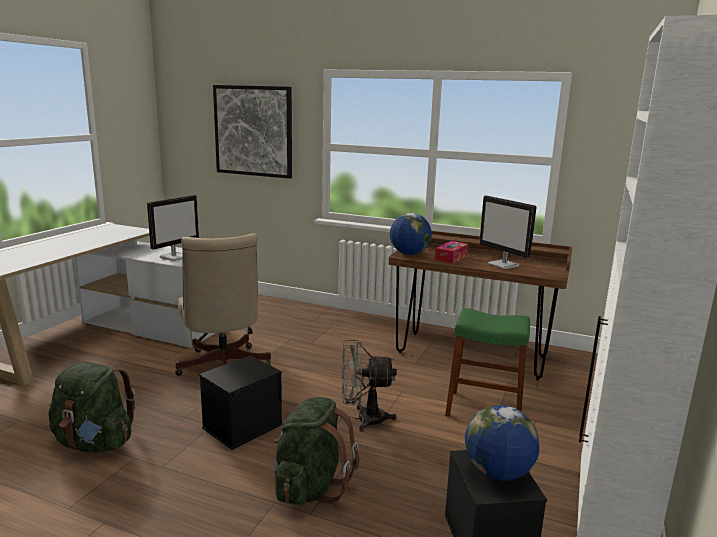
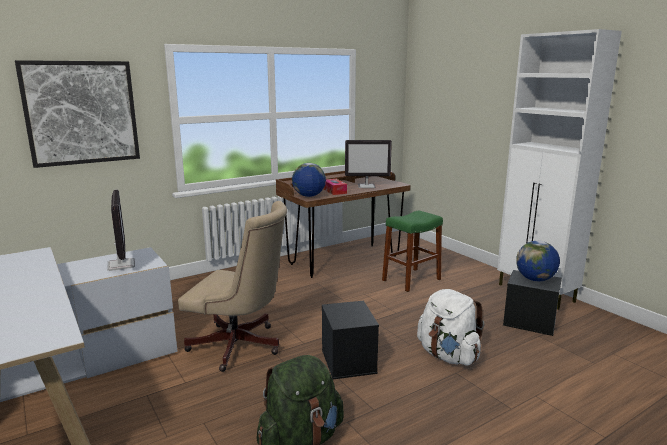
camera: 55 degrees left, 0 degrees up
(310, 487) = (448, 356): green backpack -> white backpack
(363, 419) = (385, 316): grey fan -> none

